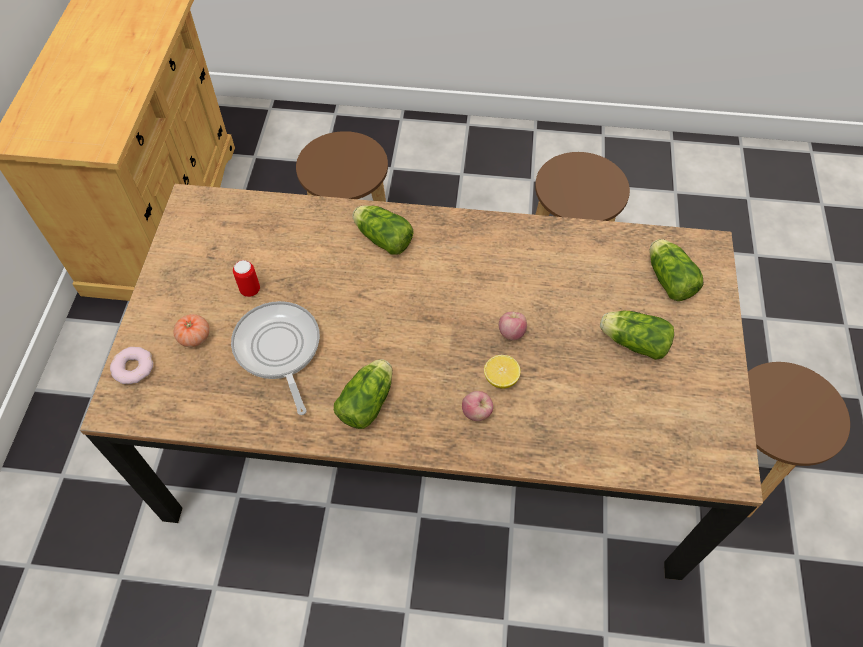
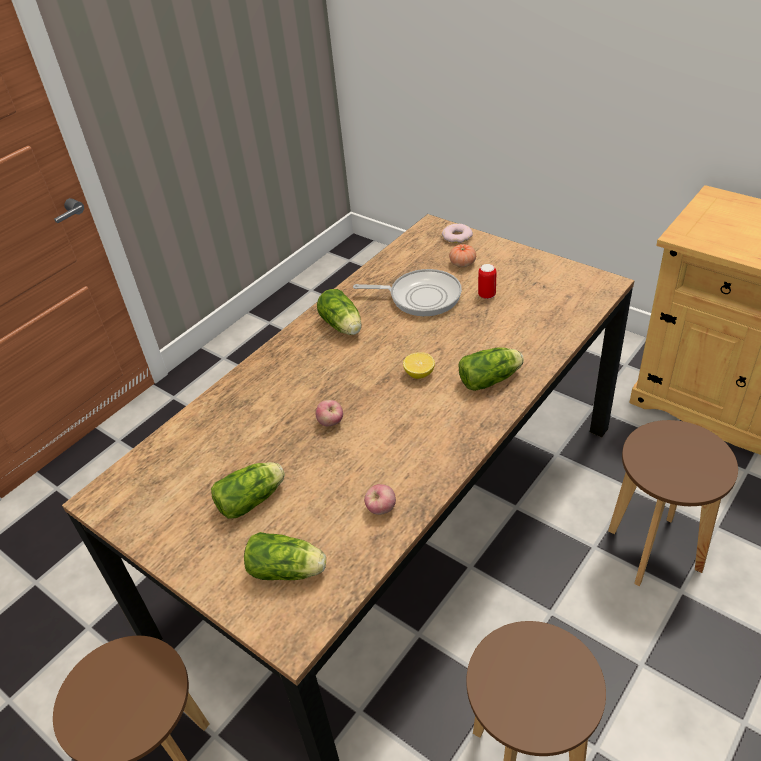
camera: 125 degrees right, 15 degrees down
(476, 413) = (284, 375): apple -> apple (381, 509)
(501, 378) = (297, 399): lemon -> lemon (419, 373)

